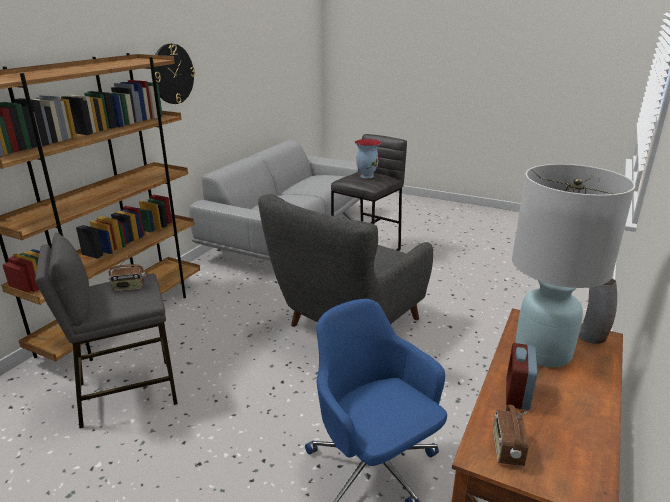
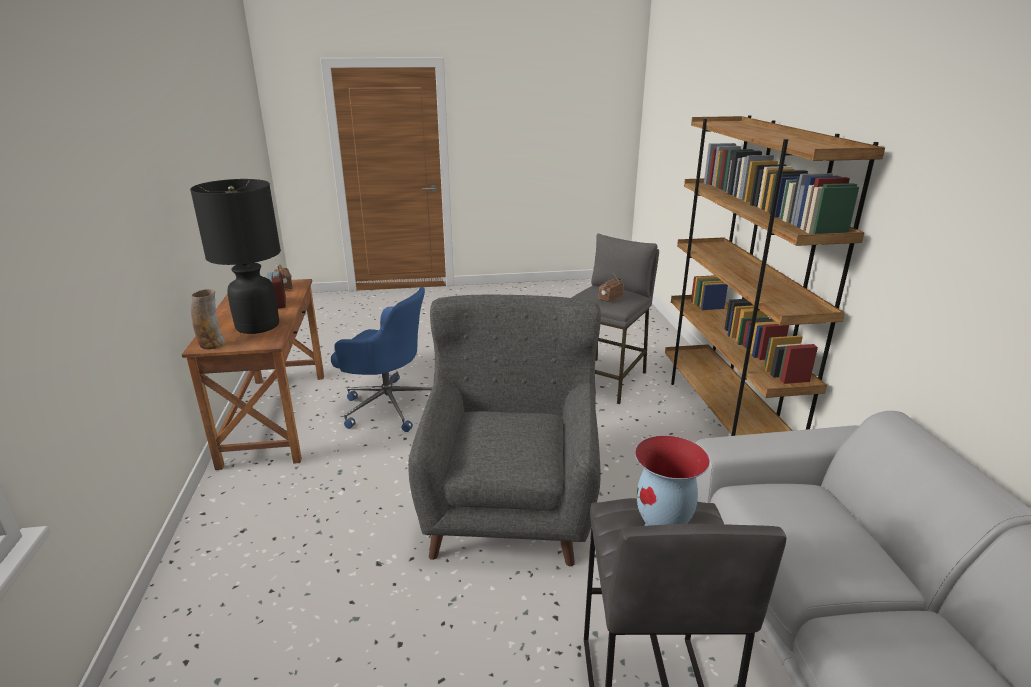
camera: 145 degrees right, 0 degrees up
(172, 74) = (942, 206): wall clock -> none
(542, 352) = (258, 326): white table lamp -> black table lamp

